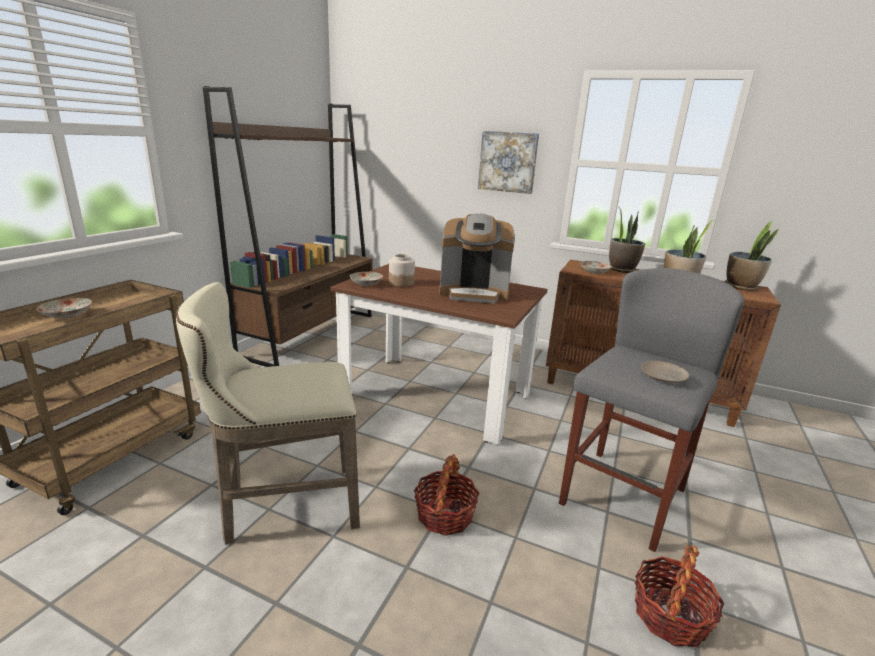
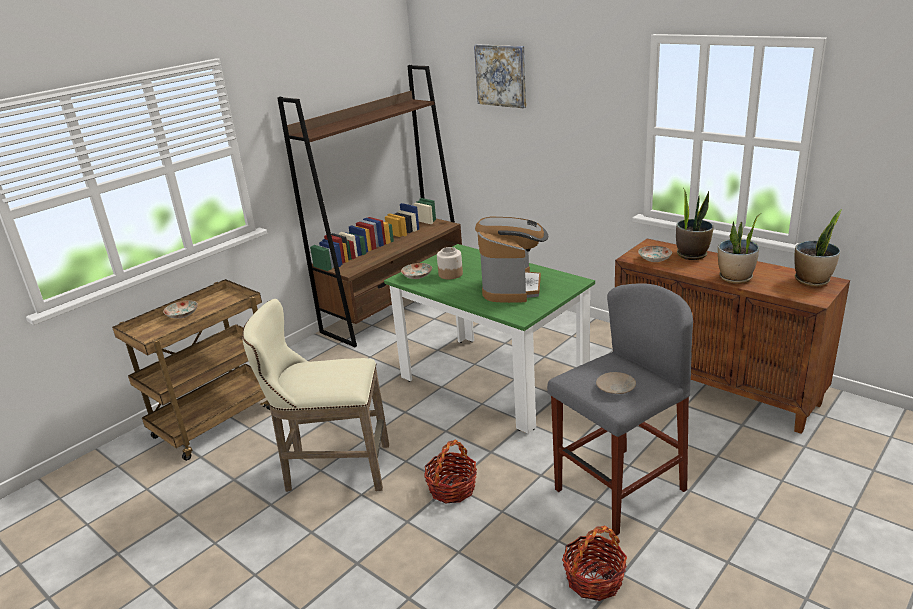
camera: 20 degrees right, 5 degrees up
(436, 396) = (493, 381): brown dining table -> green dining table
(474, 293) = (512, 288): coffee machine -> coffee machine turned 105 degrees counterclockwise
(508, 162) = (585, 127): picture -> picture (501, 75)

